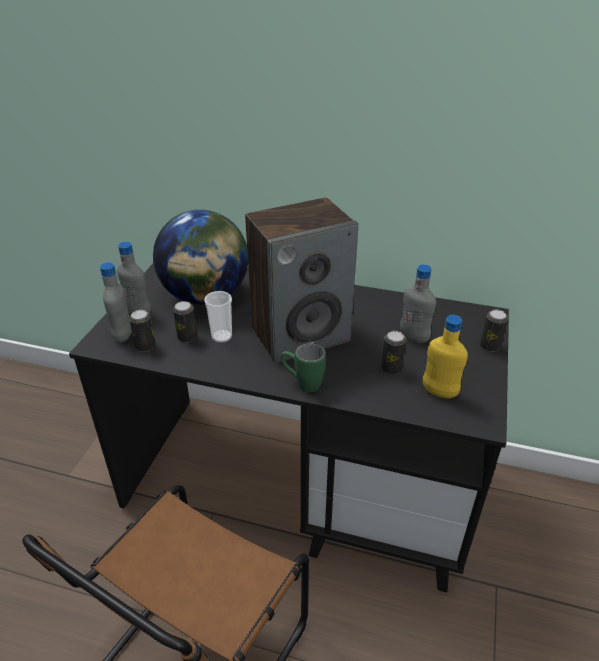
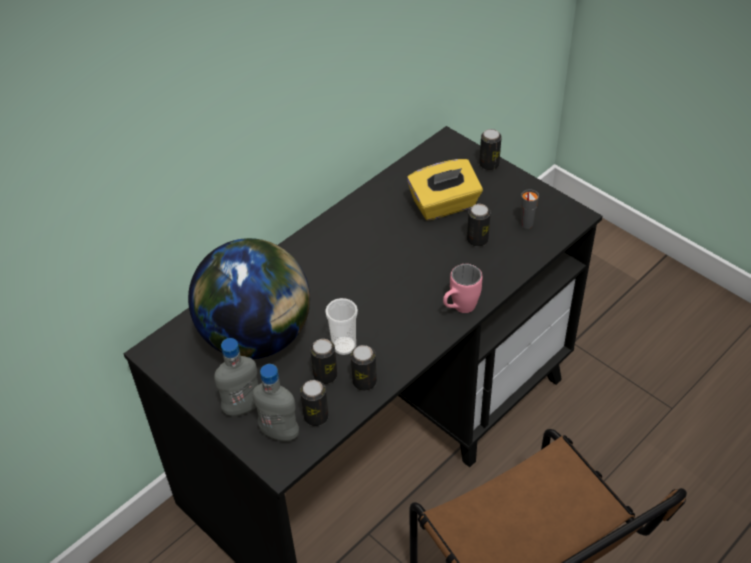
camera: 60 degrees left, 10 degrees up
(191, 358) = (364, 382): none -> can
(301, 334) = (385, 282): speaker -> none
(302, 383) = (459, 309): green mug -> pink mug
(414, 337) = (444, 205): grey bottle -> yellow tissue box
(439, 392) = (526, 224): yellow bottle -> grey cup

